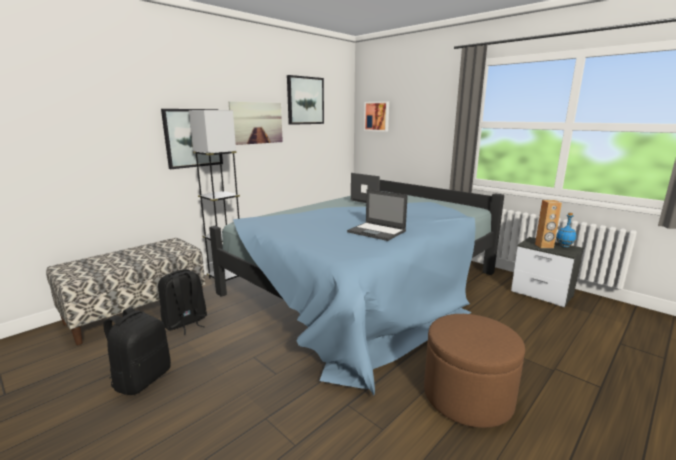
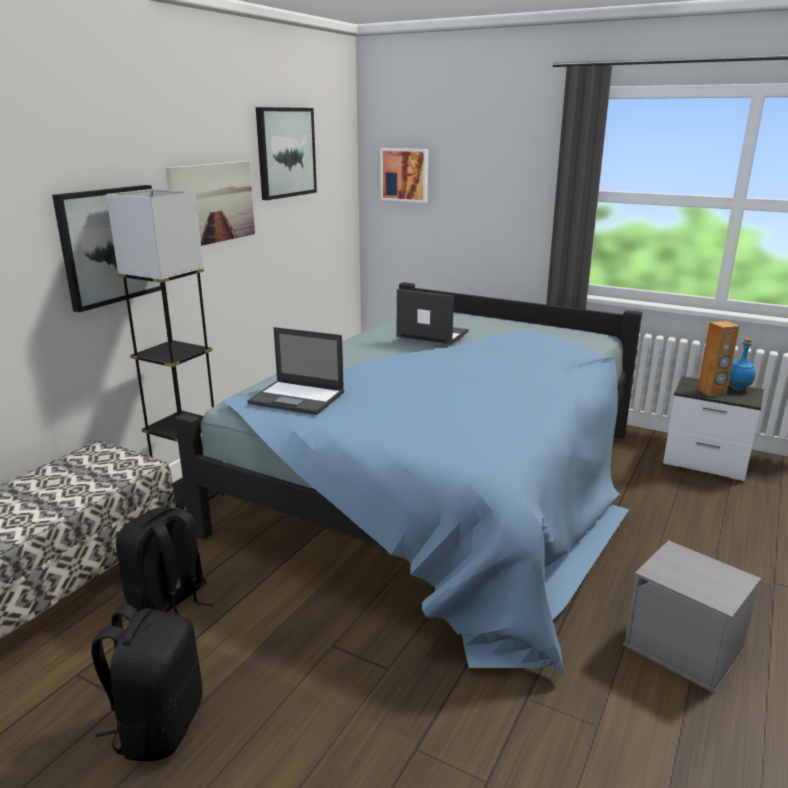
camera: 15 degrees left, 5 degrees up
(377, 231) = (495, 403): laptop -> laptop (298, 398)
(467, 396) = (684, 648): brown ottoman -> grey storage box

